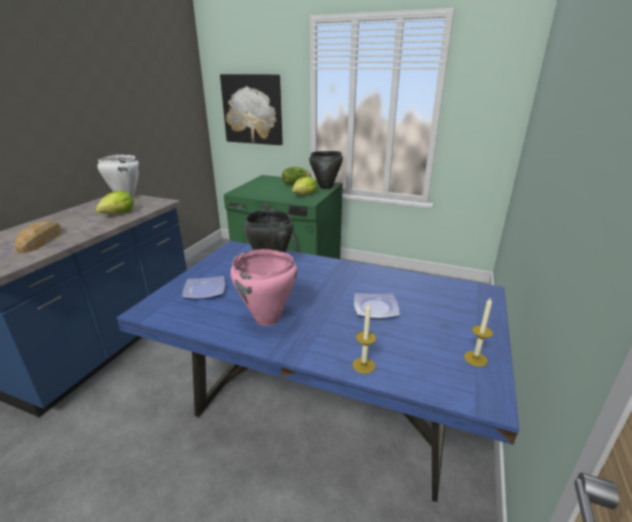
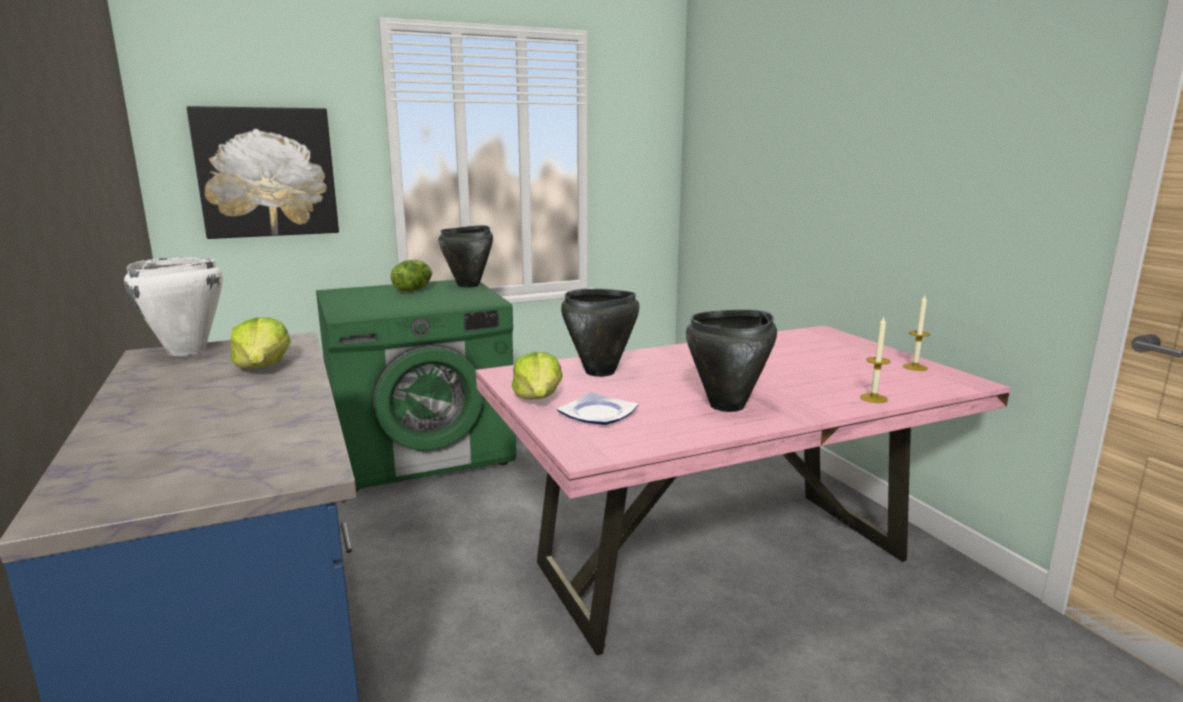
camera: 45 degrees left, 10 degrees down
(41, 240) = (241, 427): bread -> none
(267, 319) = (728, 406): pink cooking pot -> black cooking pot
(304, 195) = (464, 297): lettuce -> lettuce (538, 398)
(323, 413) = (723, 561): blue dining table -> pink dining table
(374, 308) = (784, 366): plate -> none

